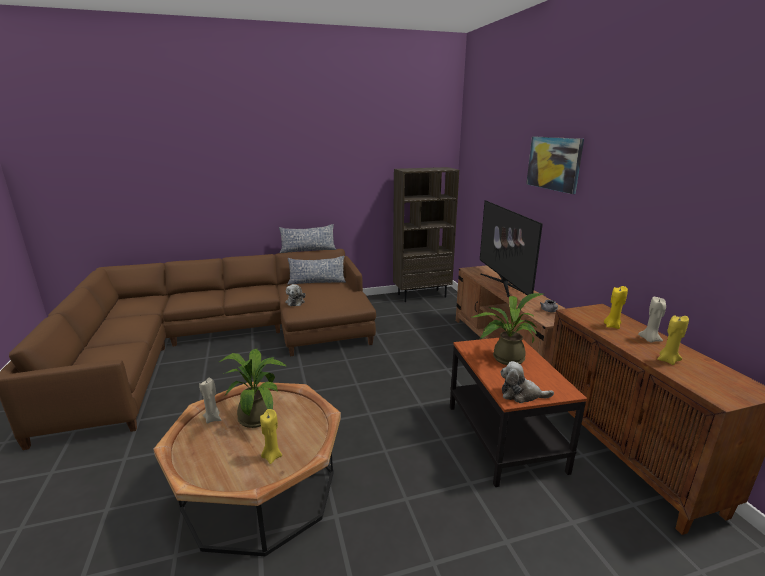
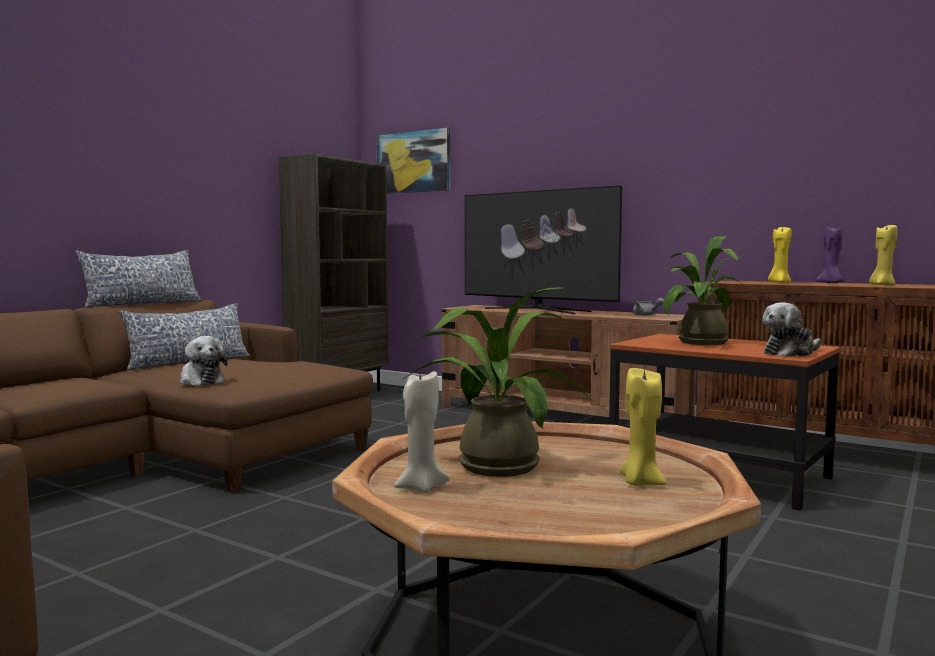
camera: 40 degrees left, 15 degrees down
(554, 163) = (588, 121): picture -> picture (413, 162)
(649, 340) = (831, 283): beige candle -> purple candle

